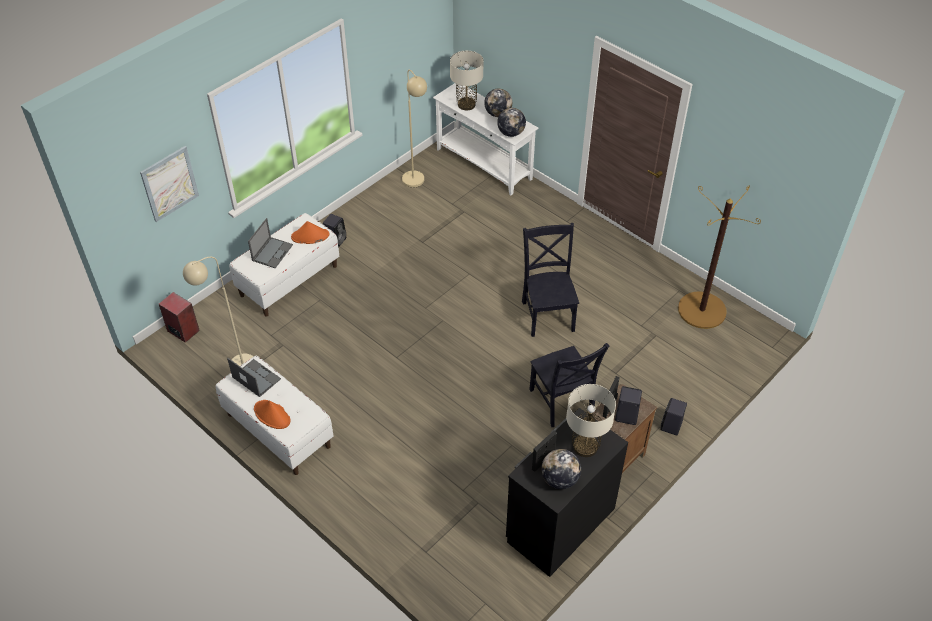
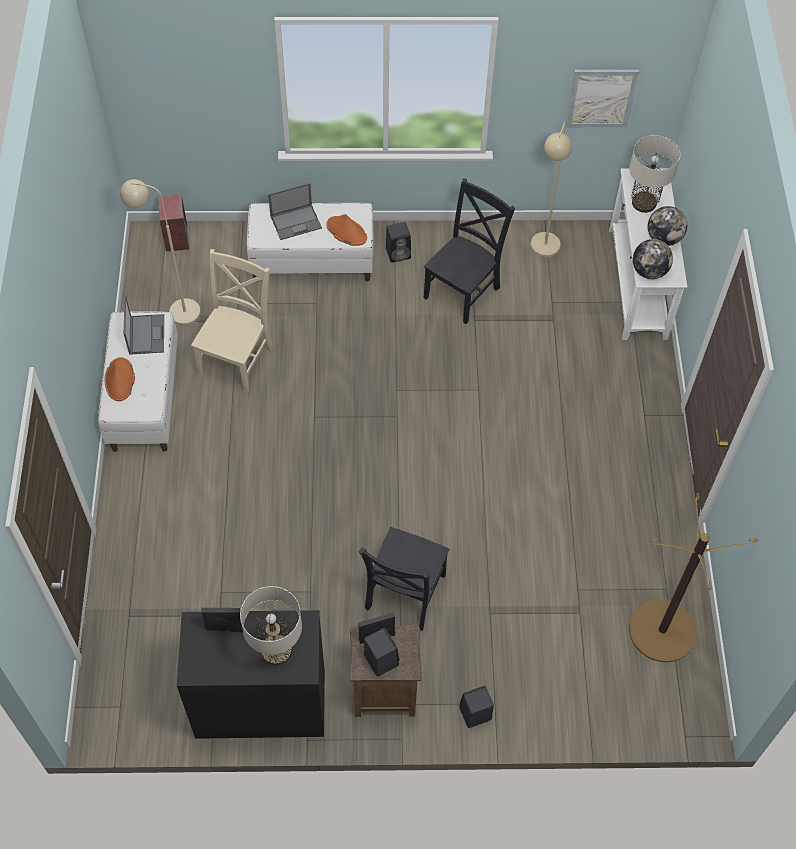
camera: 45 degrees right, 10 degrees up
(169, 183) = (202, 86): picture -> picture (601, 98)
(310, 364) = (238, 359): none -> beige chair
(548, 314) = (501, 496): black chair -> black chair (464, 290)
(559, 479) = (216, 658): globe -> none

